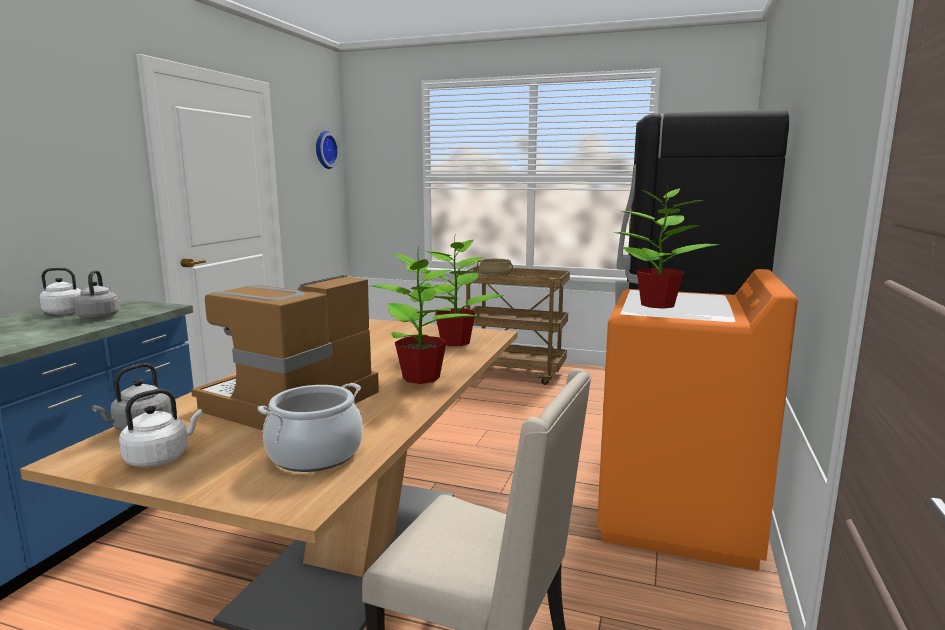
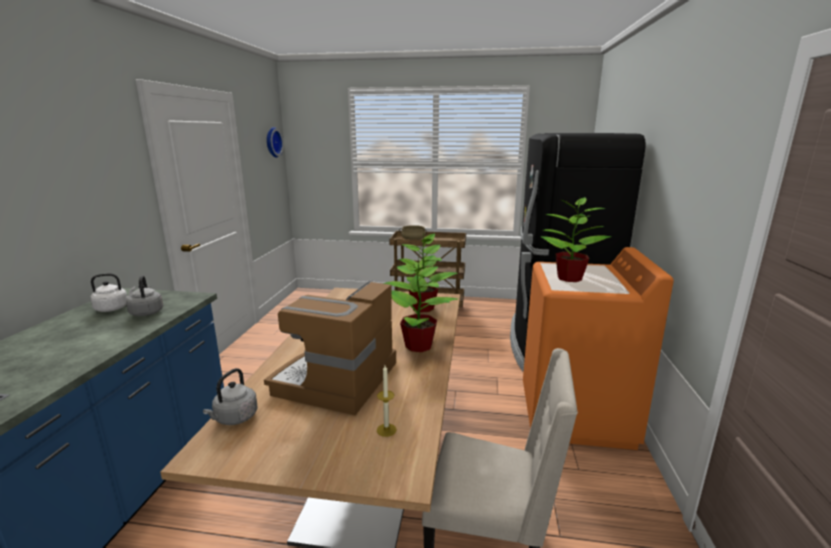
camera: 10 degrees left, 5 degrees up
(161, 458) = (271, 447): white kettle -> none
(315, 454) = (386, 430): cooking pot -> candle

